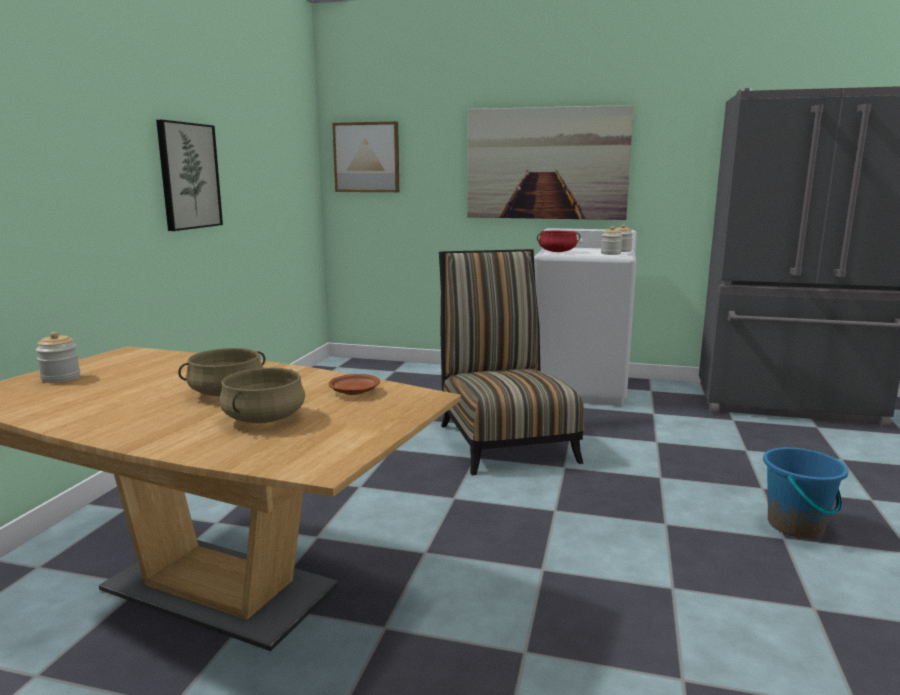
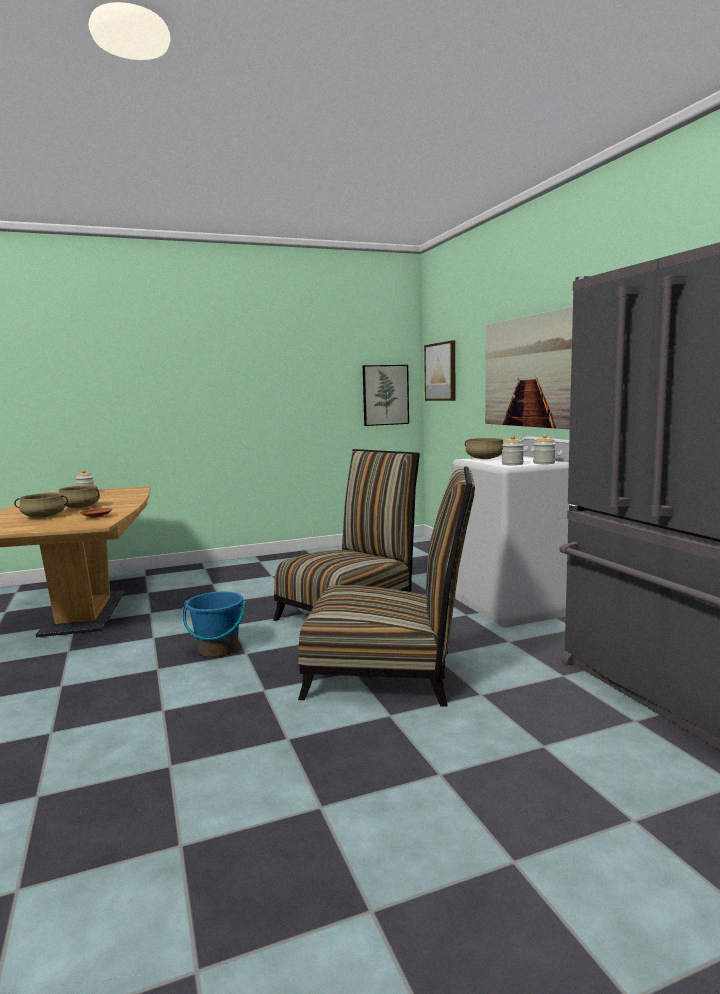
camera: 55 degrees right, 5 degrees down
(189, 176) = (249, 392): picture -> picture (385, 395)
(557, 252) = (484, 459): red cooking pot -> beige cooking pot
(680, 466) = (391, 674): none -> chair
(796, 525) = (320, 741): blue bucket -> blue bucket (217, 650)

